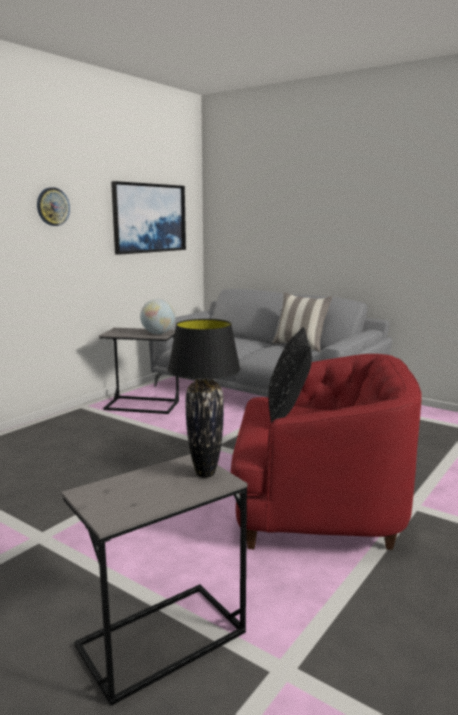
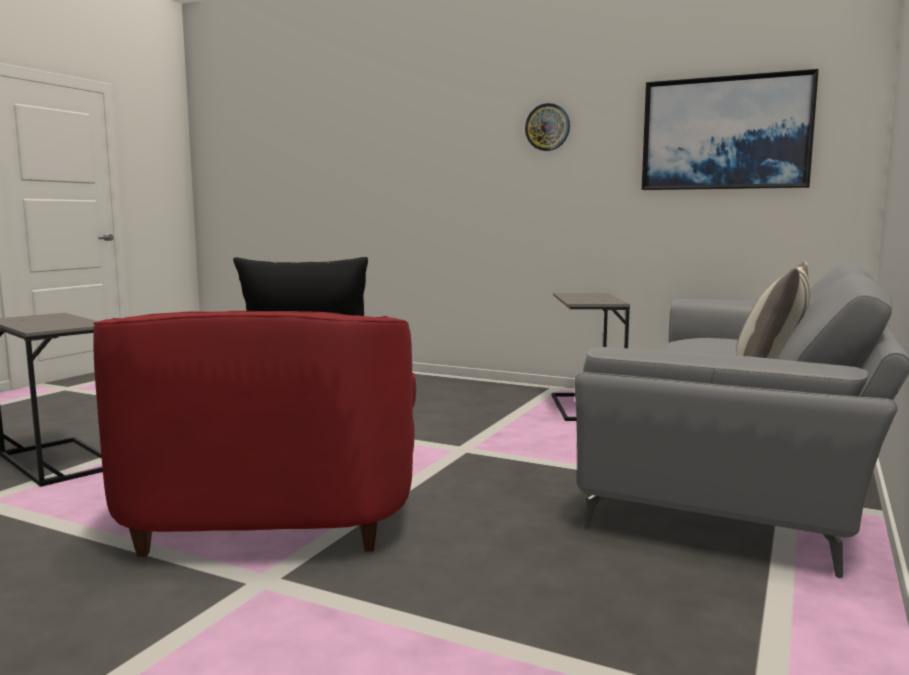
camera: 80 degrees right, 5 degrees down
(158, 333) = (590, 301): globe -> none
(205, 473) = (58, 326): black table lamp -> none

